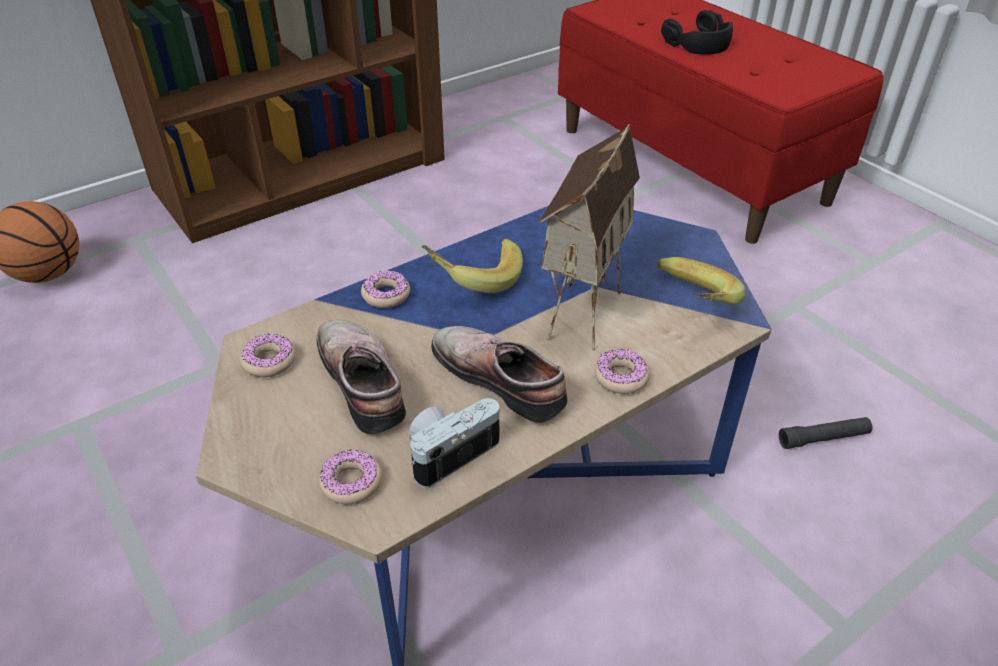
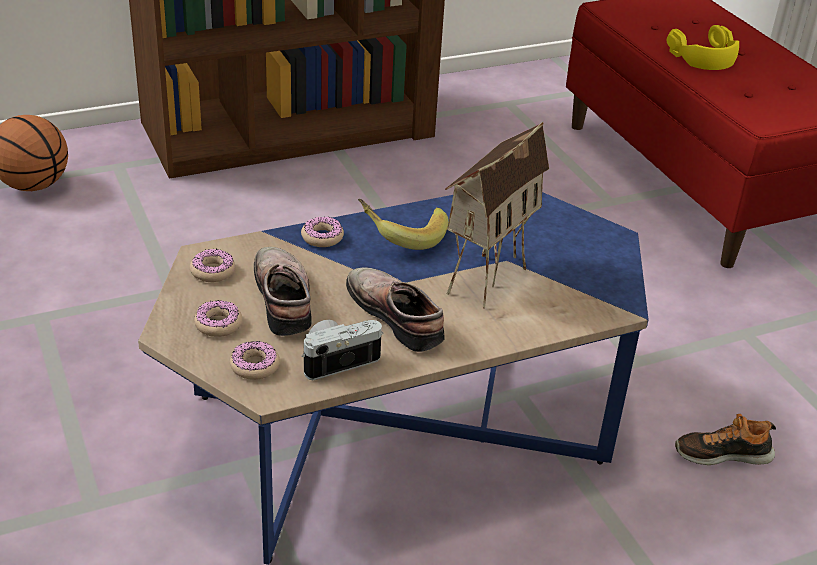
camera: 10 degrees right, 5 degrees down
(621, 377) = (498, 332): donut -> donut (218, 324)
(689, 303) = (584, 287): banana -> none
(699, 42) = (704, 56): black headphones -> yellow headphones
(823, 438) = (722, 453): black flashlight -> shoe

